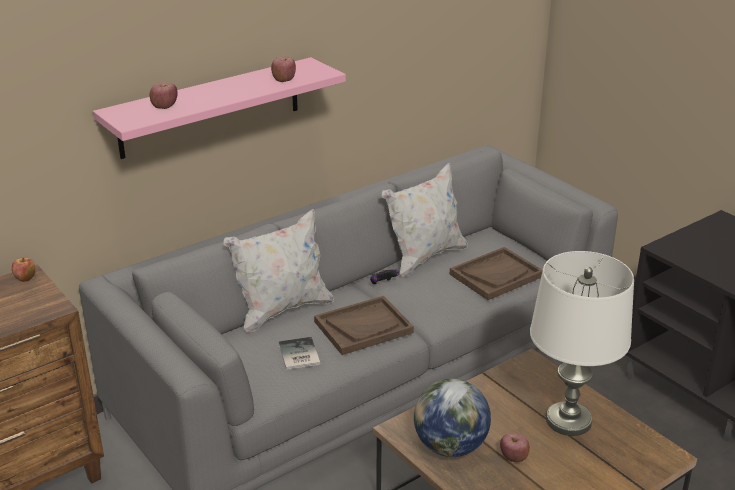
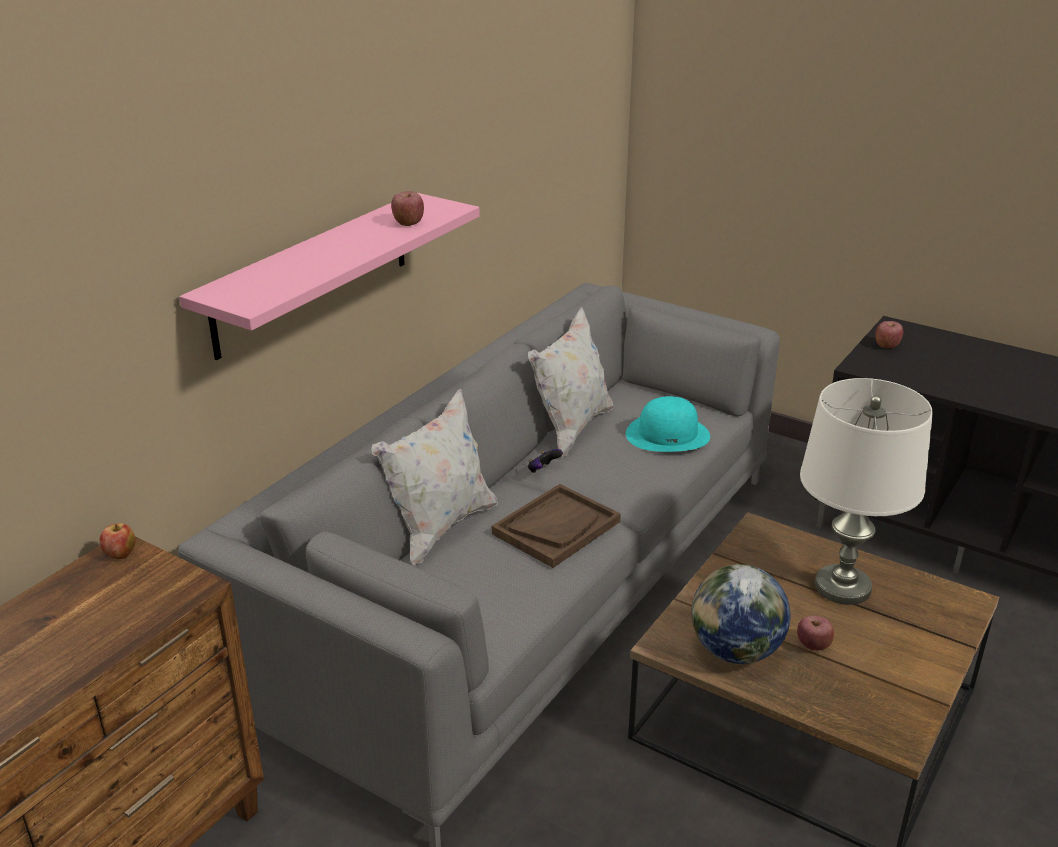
camera: 20 degrees left, 0 degrees up
(164, 106) = (279, 276): apple -> apple (887, 345)
(298, 355) = (498, 580): book -> none
(496, 275) = (668, 434): brown tray -> turquoise hat

